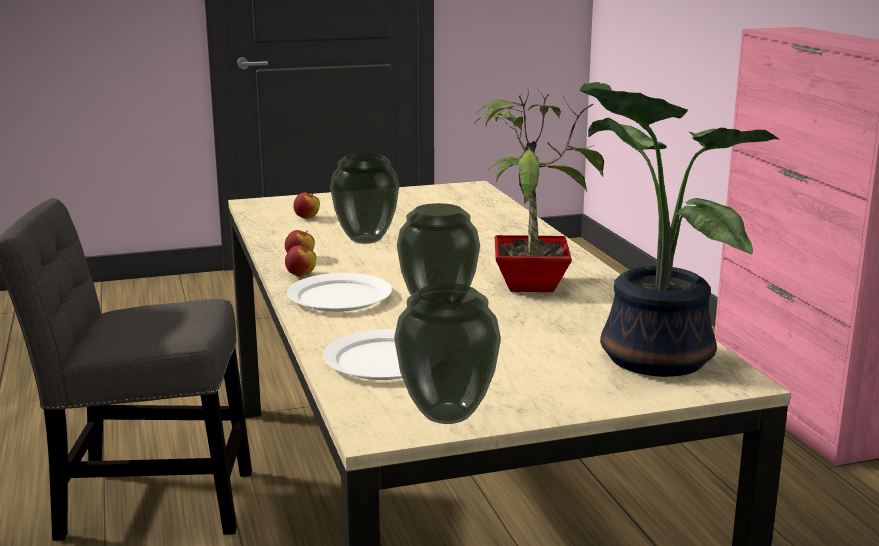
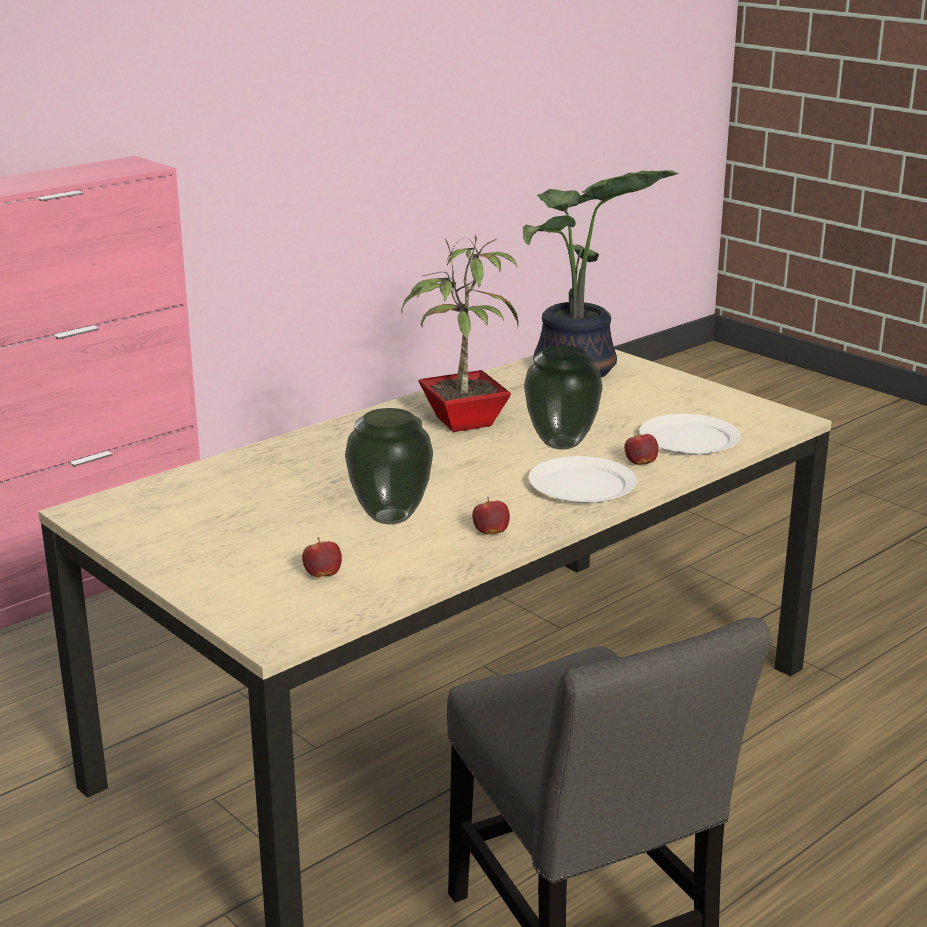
camera: 115 degrees left, 5 degrees up
(301, 275) = (542, 517): apple -> apple (640, 463)
(448, 414) = (741, 406): vase -> none

